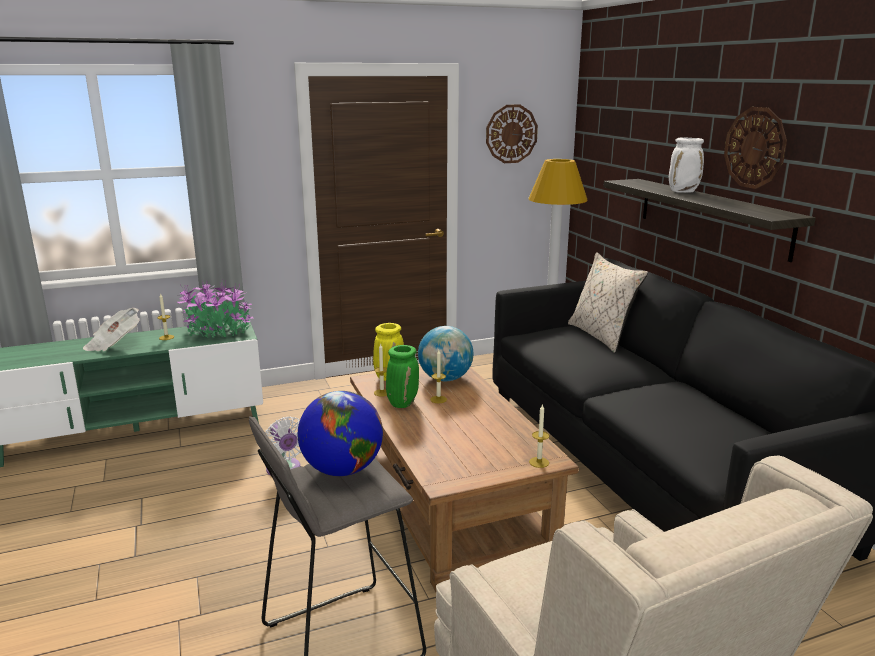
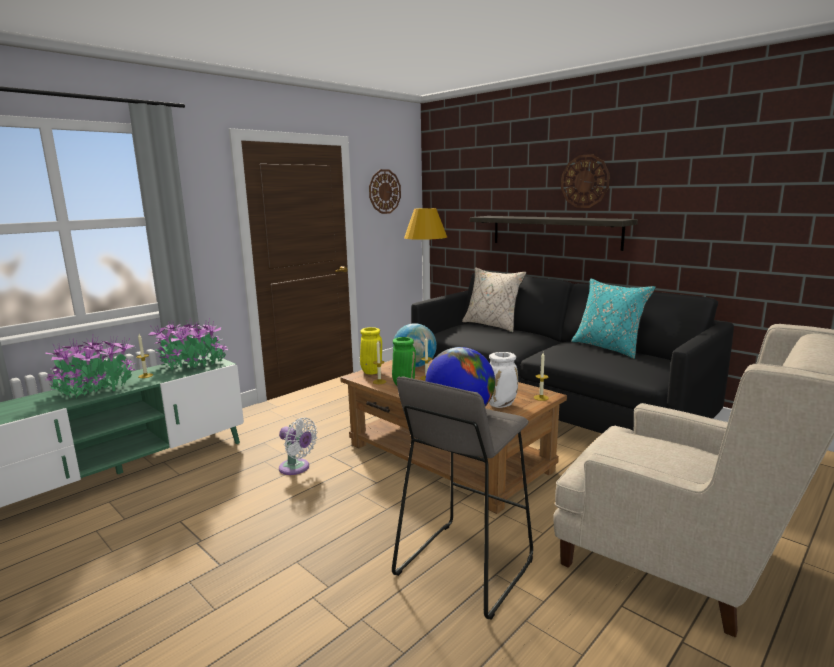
camera: 25 degrees left, 5 degrees down
(113, 344) = (95, 388): newspaper -> potted plant
(683, 192) = (534, 217): white vase -> white vase (501, 404)
(717, 407) = (608, 348): none -> turquoise pillow

